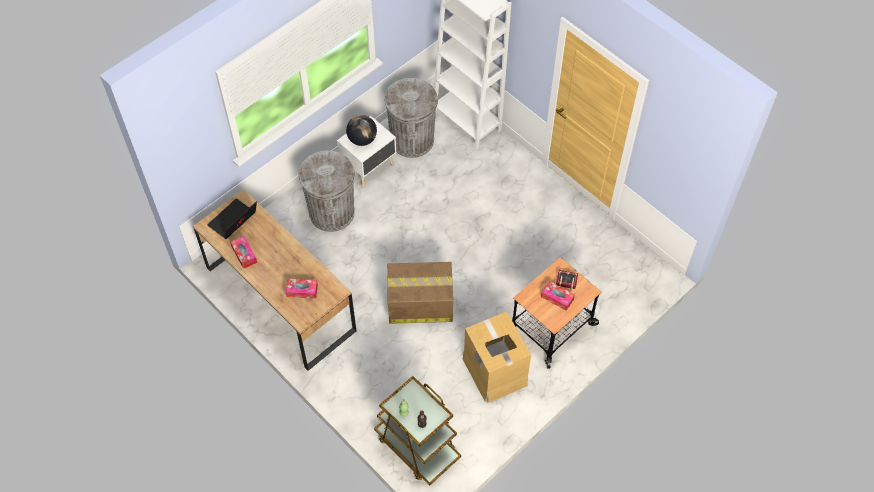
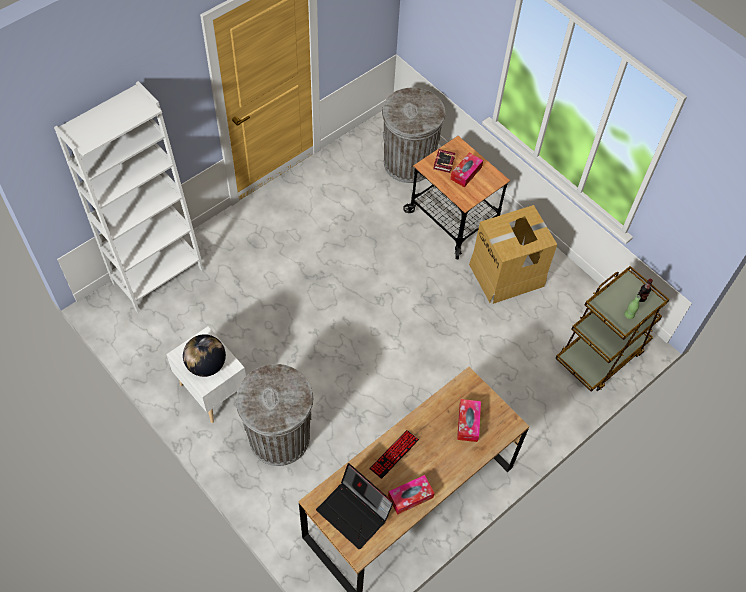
camera: 90 degrees left, 0 degrees up
(277, 243) = (394, 454): none -> keyboard
(412, 140) = (175, 338): grey trash can -> grey trash can (408, 163)
(419, 303) = (420, 342): cardboard box -> none

